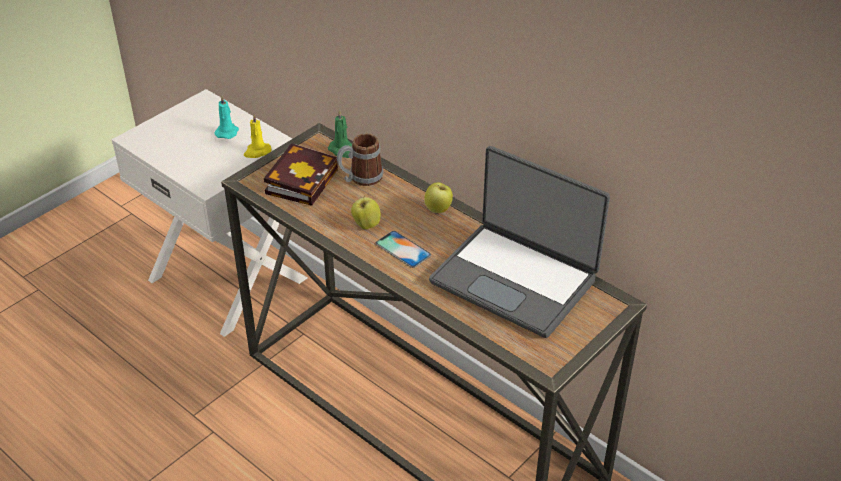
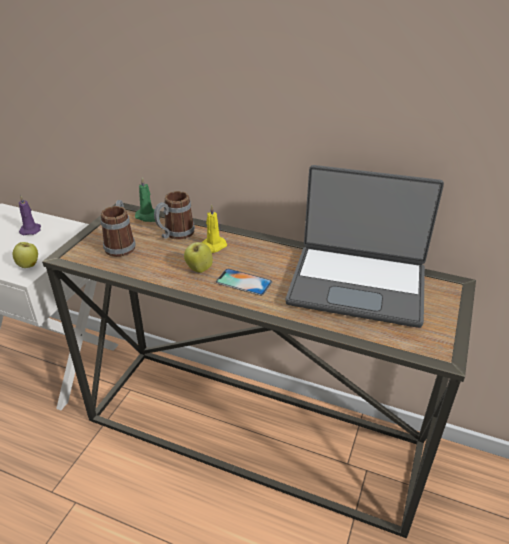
camera: 20 degrees left, 5 degrees down
(227, 132) = (31, 230): turquoise candle -> purple candle
(257, 152) = (63, 239): yellow candle -> yellow candle (212, 247)
(302, 179) = (121, 245): book -> mug
(438, 210) = (257, 245): apple -> apple (29, 265)

